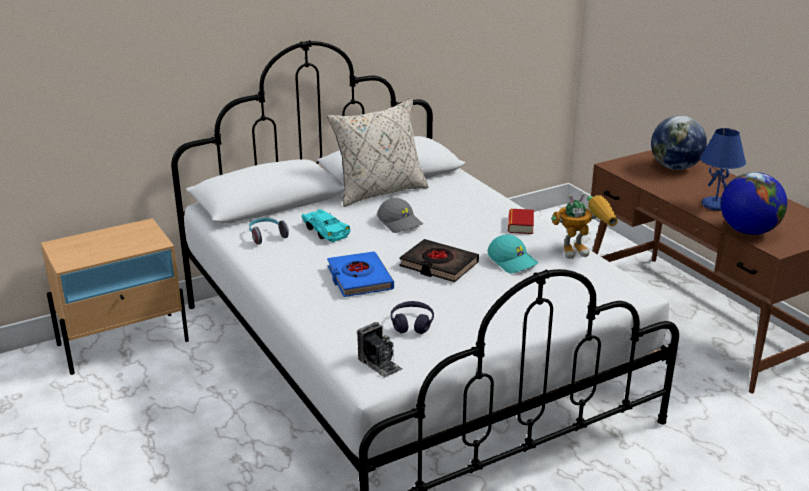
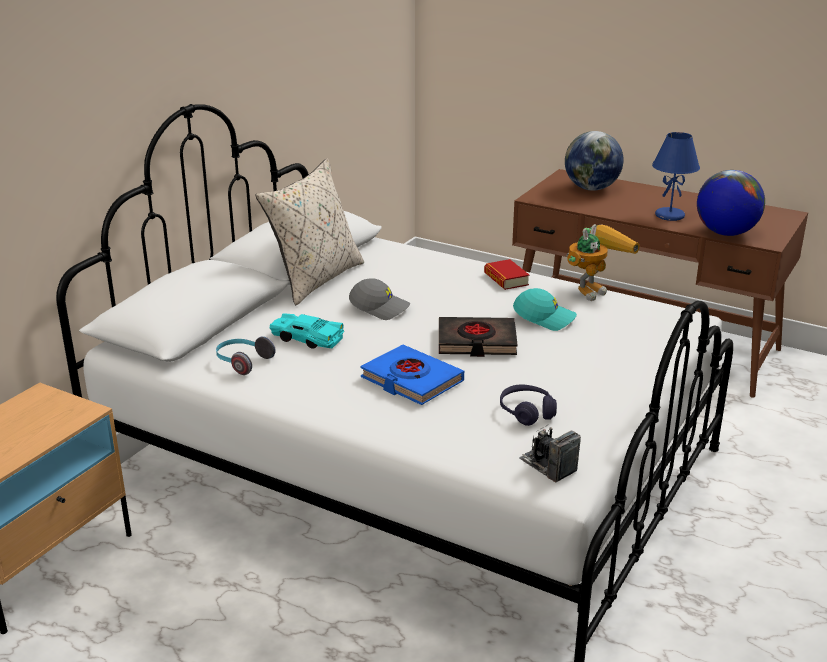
camera: 30 degrees left, 0 degrees up
(379, 364) = (548, 465): camera -> camera turned 150 degrees counterclockwise

